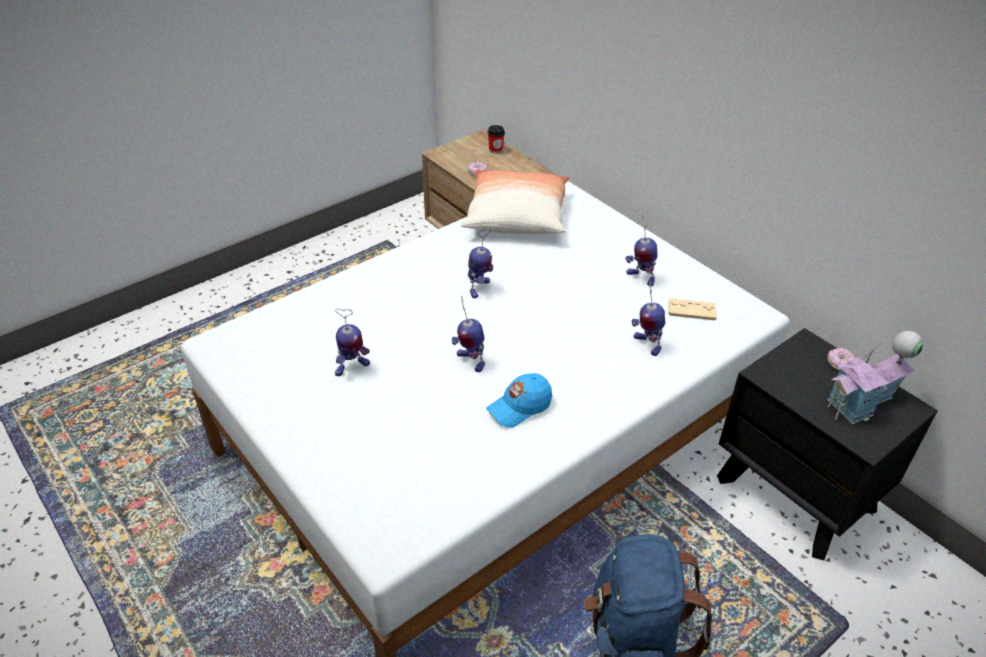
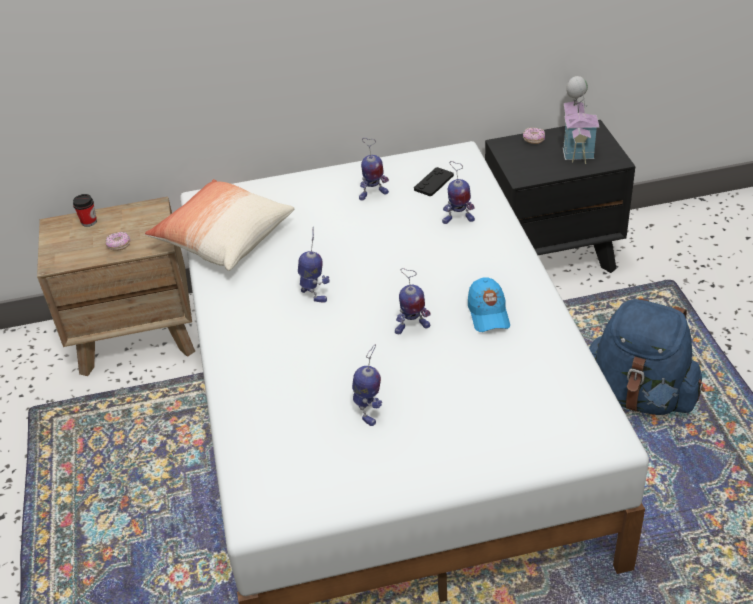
camera: 60 degrees left, 0 degrees up
(692, 310) = (433, 182): beige game controller -> black game controller

